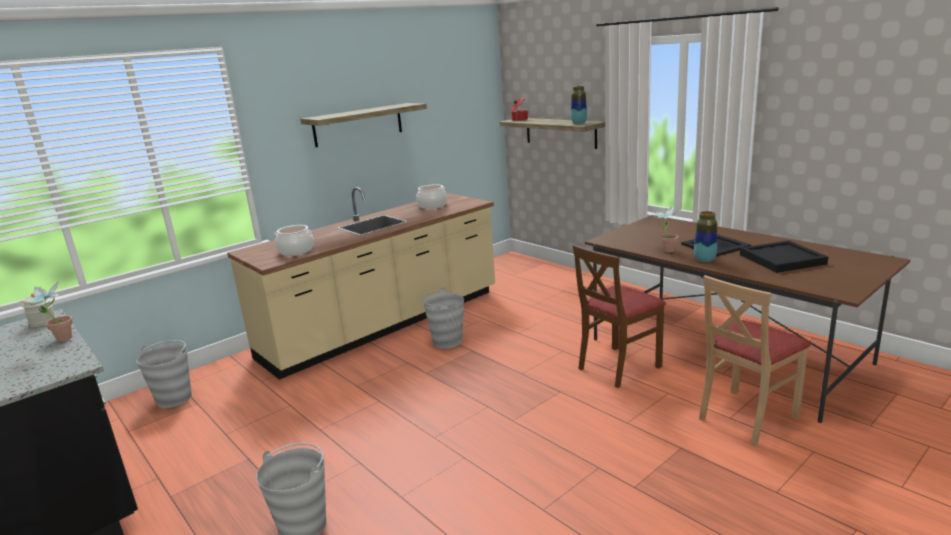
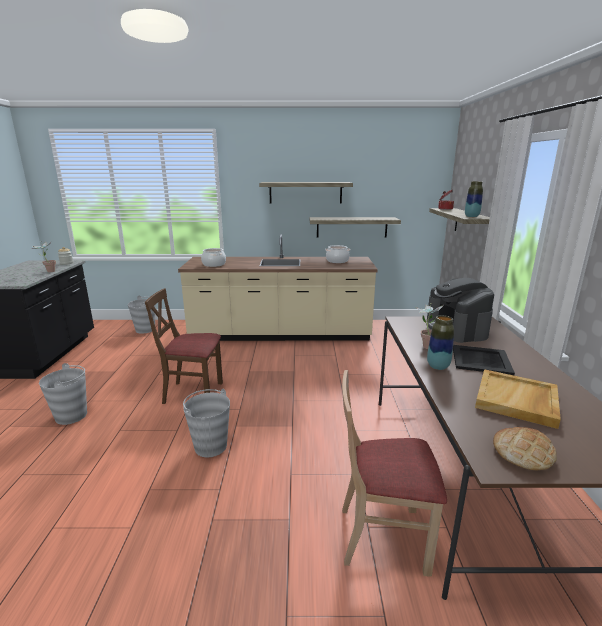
camera: 40 degrees right, 0 degrees up
(417, 160) = (352, 227): none -> shelf
(447, 341) = (291, 359): grey bucket -> grey bucket (210, 446)
(618, 366) = (359, 432): brown chair -> brown chair (193, 393)
(654, 232) = (456, 329): none -> coffee machine
(783, 259) = (517, 400): black tray -> beige tray
(840, 282) = (523, 452): none -> bread

